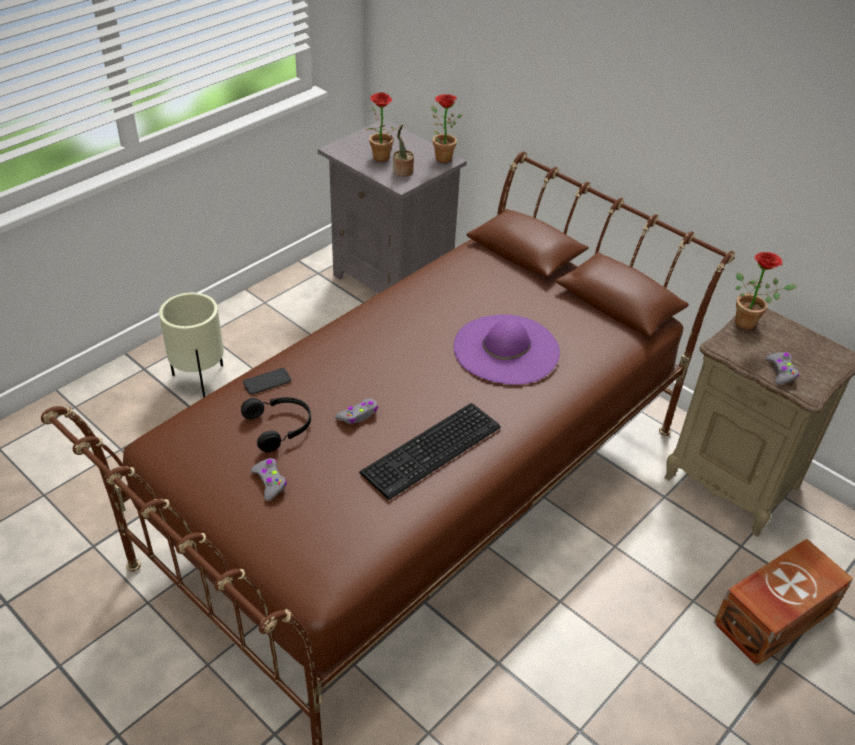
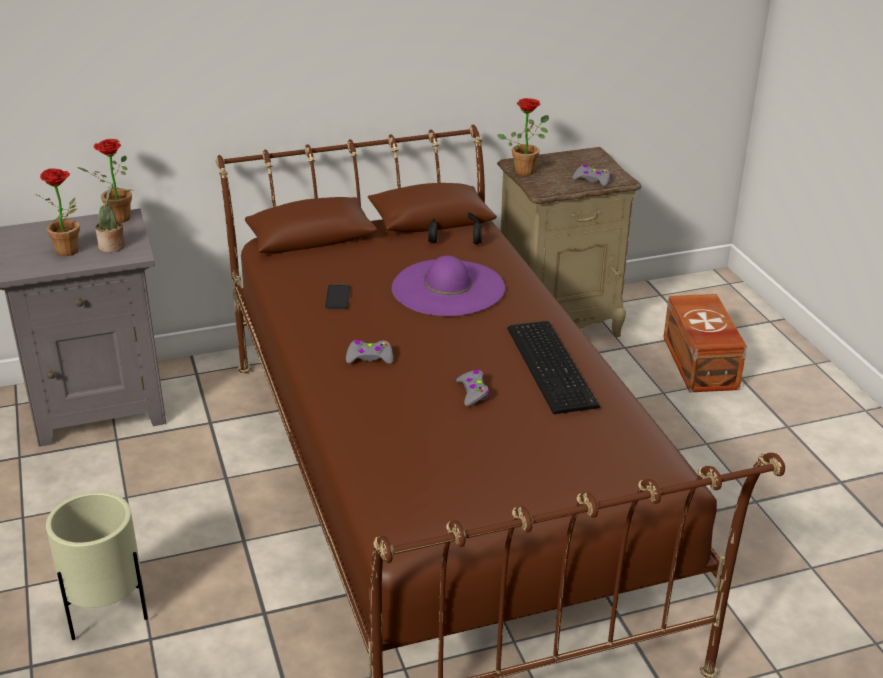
camera: 60 degrees left, 10 degrees down
(267, 381) = (373, 435): phone -> phone (337, 297)
(270, 482) = (527, 471): grey game controller -> grey game controller (369, 358)
(280, 427) = (452, 444): black headphones -> black headphones (455, 234)

